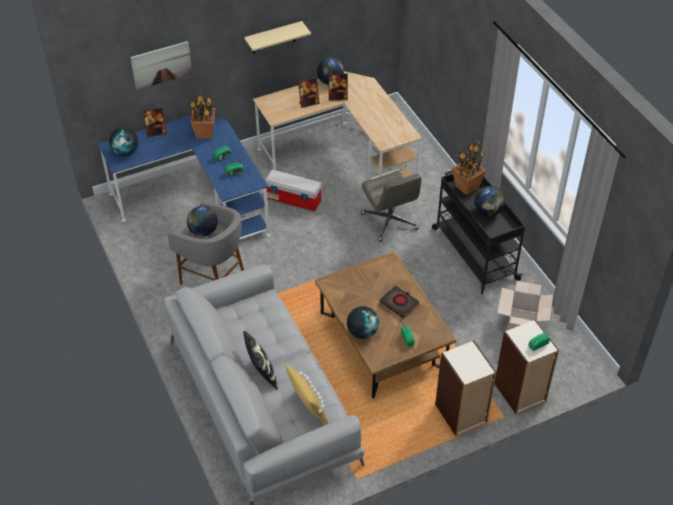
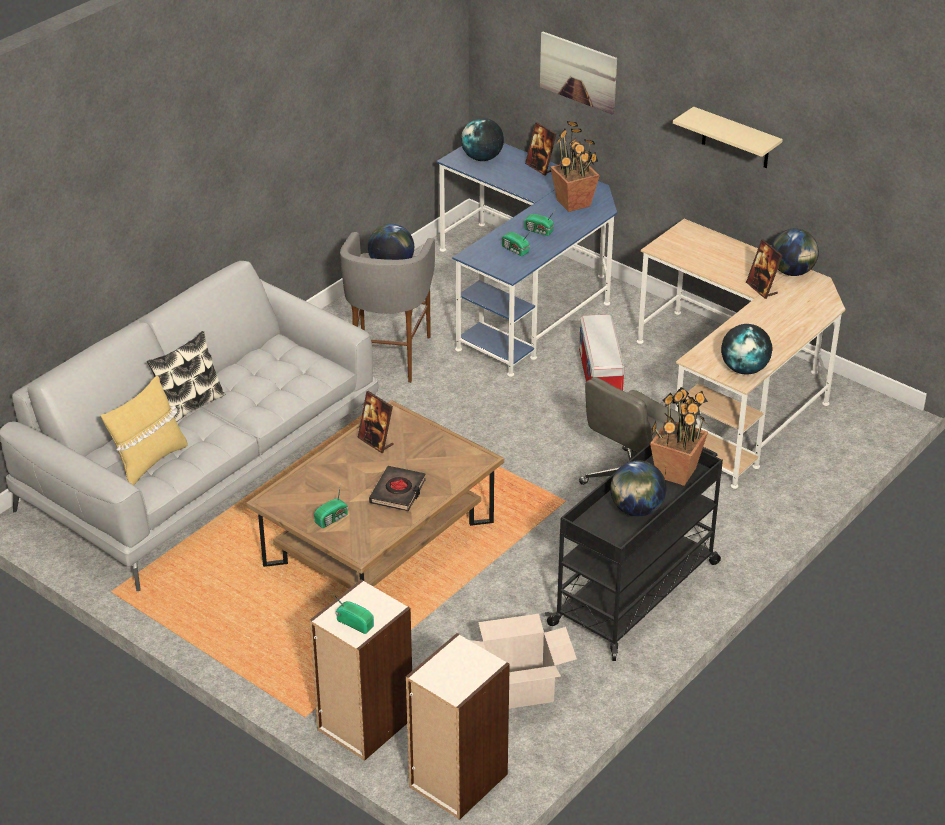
camera: 65 degrees right, 10 degrees down
(309, 103) = (722, 267): picture frame -> picture frame (376, 442)
(362, 332) = (318, 472): globe -> globe (744, 369)
(461, 414) = (283, 667): bookcase -> bookcase (457, 781)

